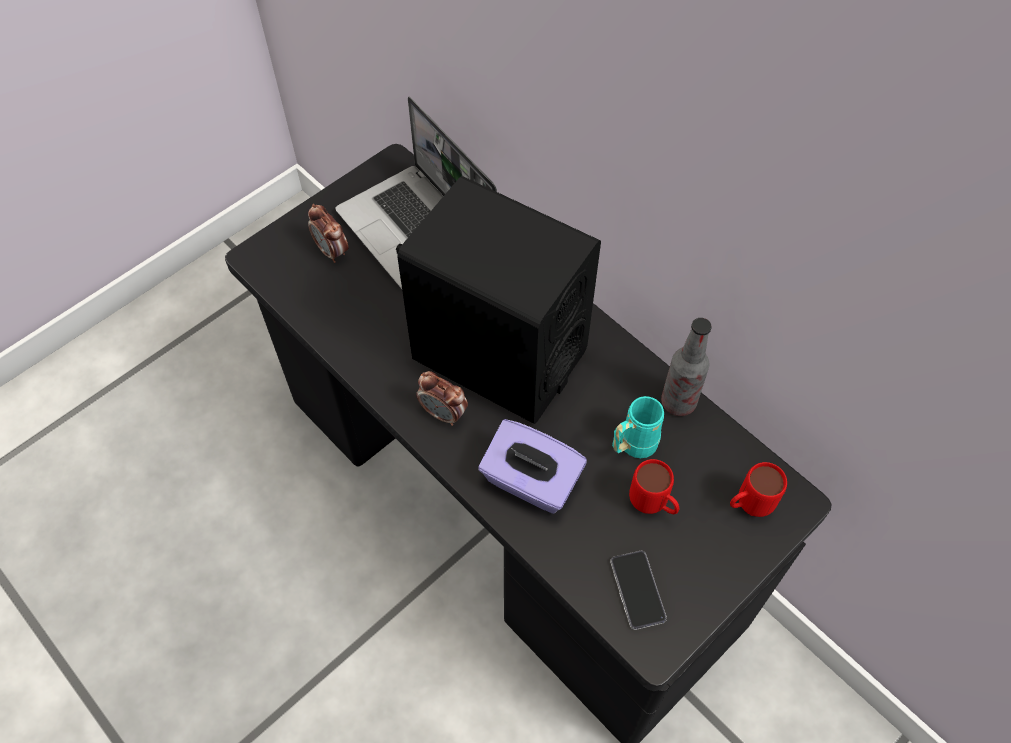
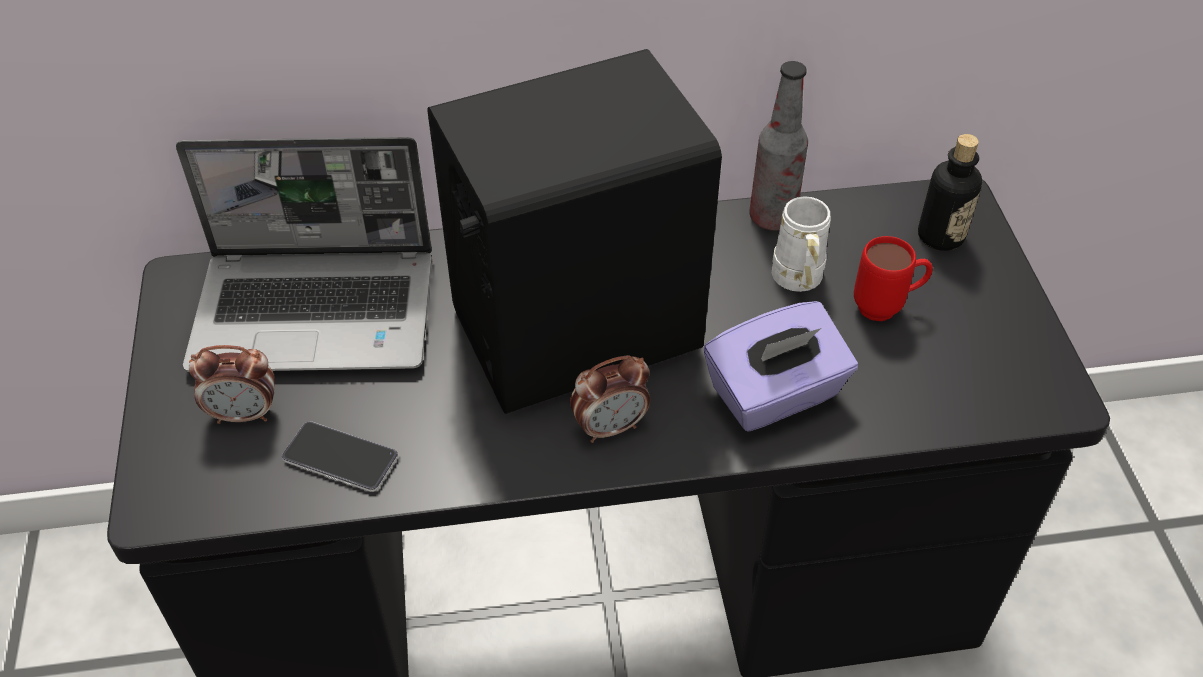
camera: 55 degrees left, 10 degrees down
(632, 446) = (797, 283): turquoise mug -> white mug
(637, 590) = (982, 376): phone -> phone (340, 458)
(747, 507) = (940, 236): red mug -> bottle

